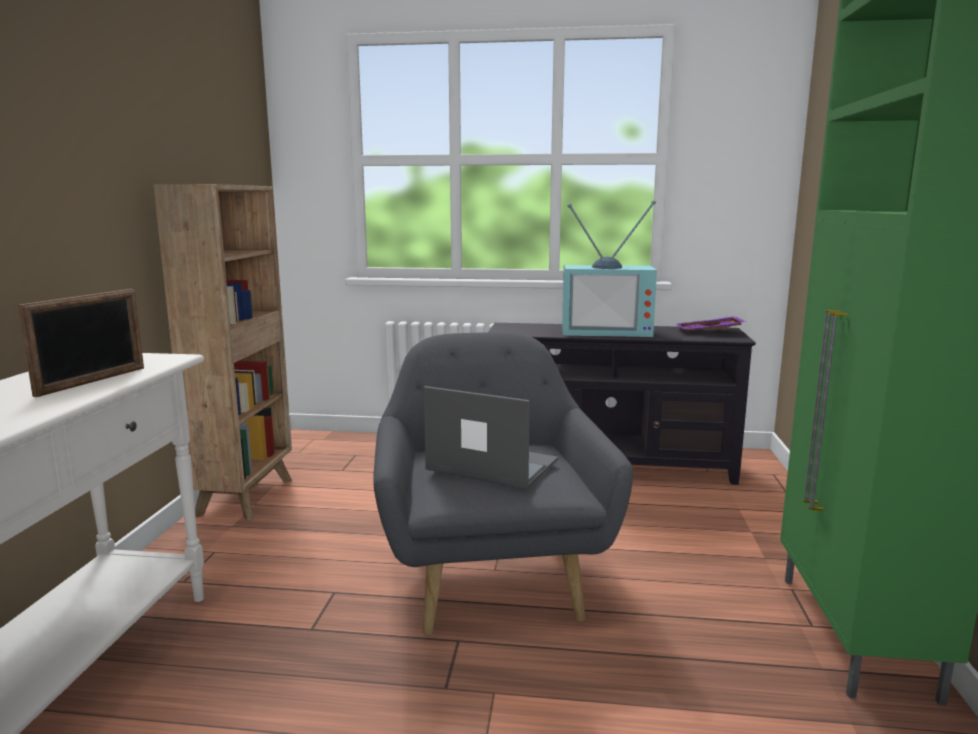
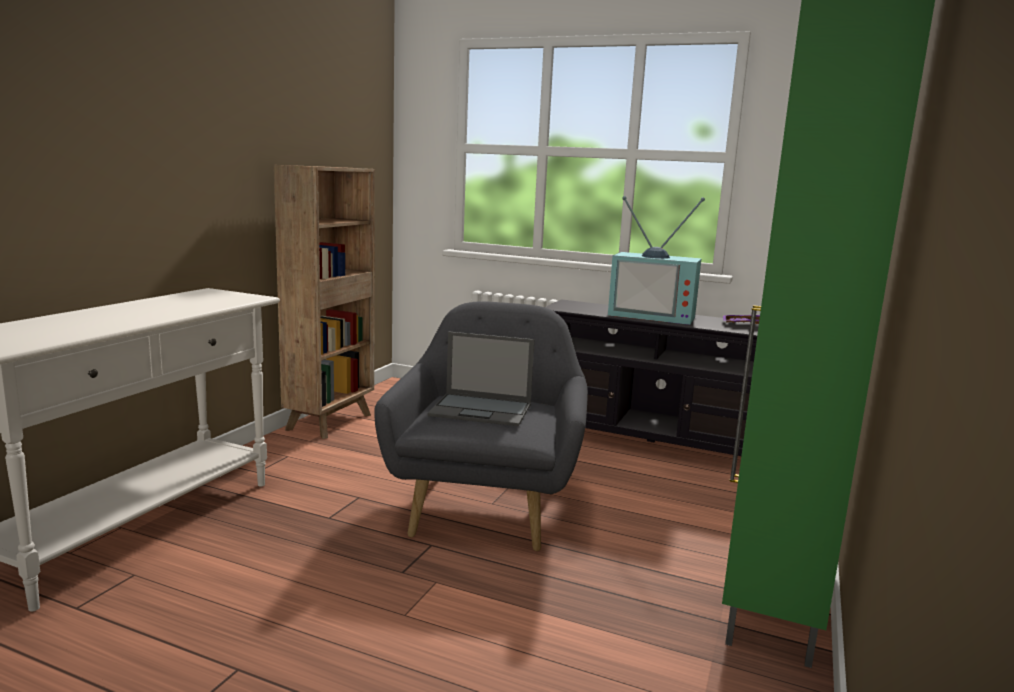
camera: 15 degrees right, 0 degrees up
(93, 381) = (190, 307): picture frame -> none
(490, 465) = (482, 410): laptop -> laptop turned 150 degrees clockwise

